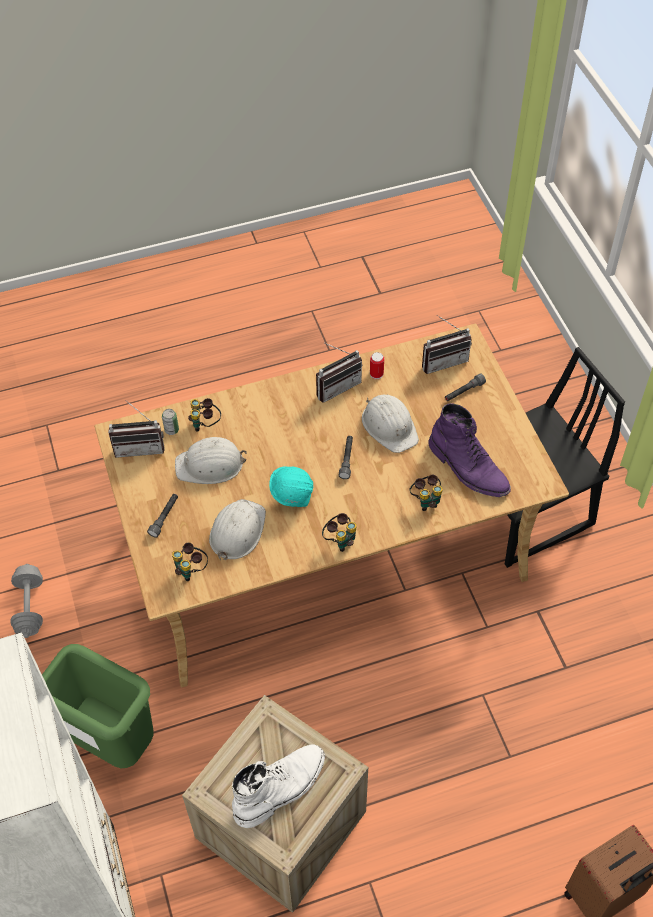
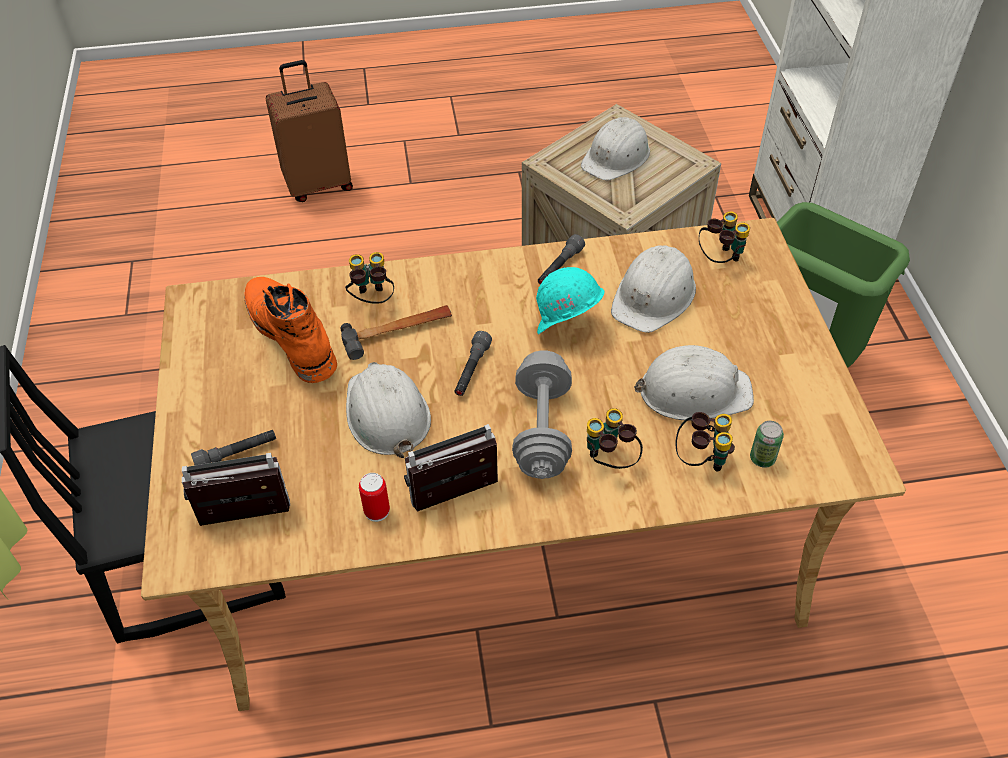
camera: 170 degrees left, 5 degrees down
(30, 607) = (948, 525): grey dumbbell -> grey dumbbell (542, 430)
(140, 446) = (815, 437): radio -> none
(164, 517) = (763, 326): grey flashlight -> grey flashlight (559, 267)
(280, 788) = (616, 157): white boot -> white hard hat
(340, 540) = (509, 267): binoculars -> binoculars (610, 461)
(401, 479) = (397, 332): none -> hammer
(468, 468) = (291, 334): purple boot -> orange boot

